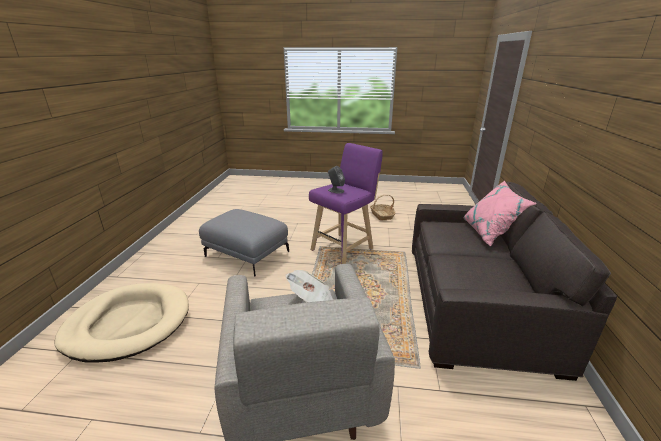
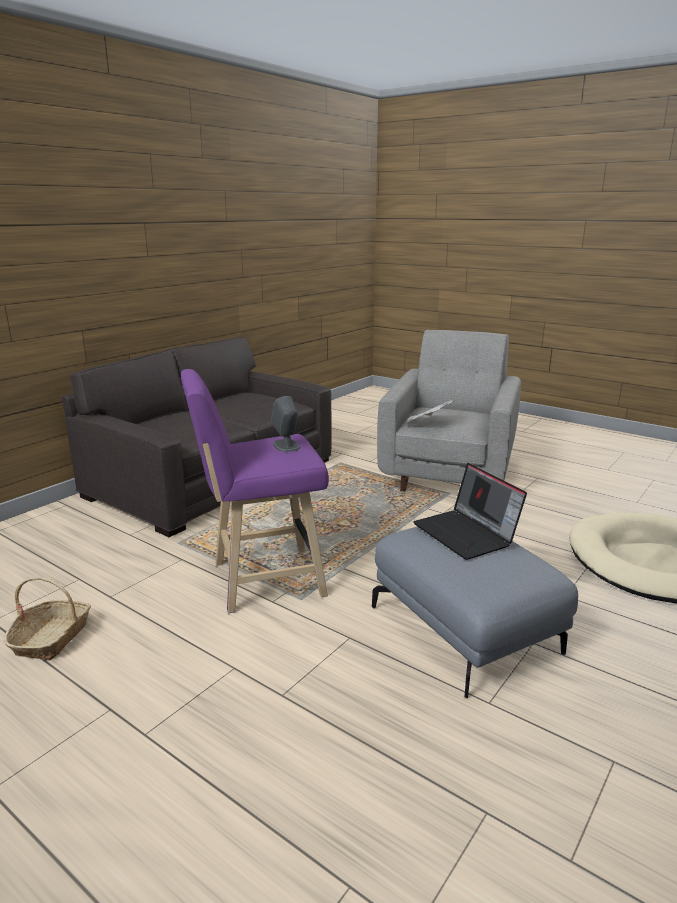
camera: 150 degrees left, 5 degrees down
(245, 223) = (467, 534): none -> laptop
(490, 233) = (156, 419): pink pillow -> none

